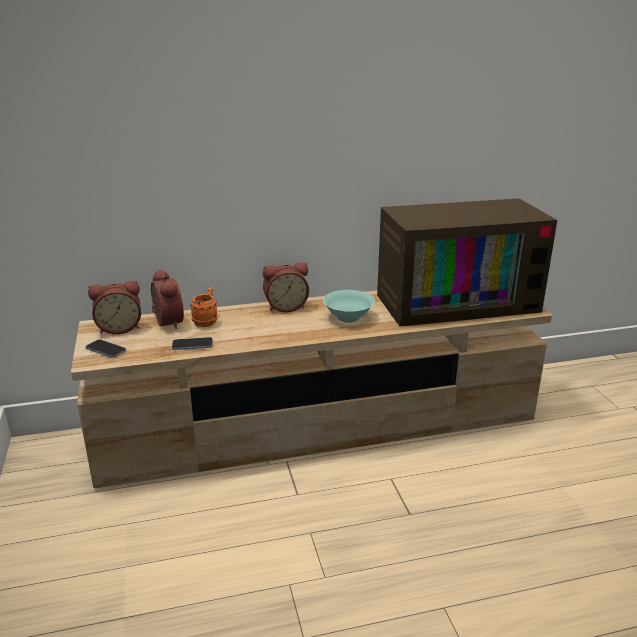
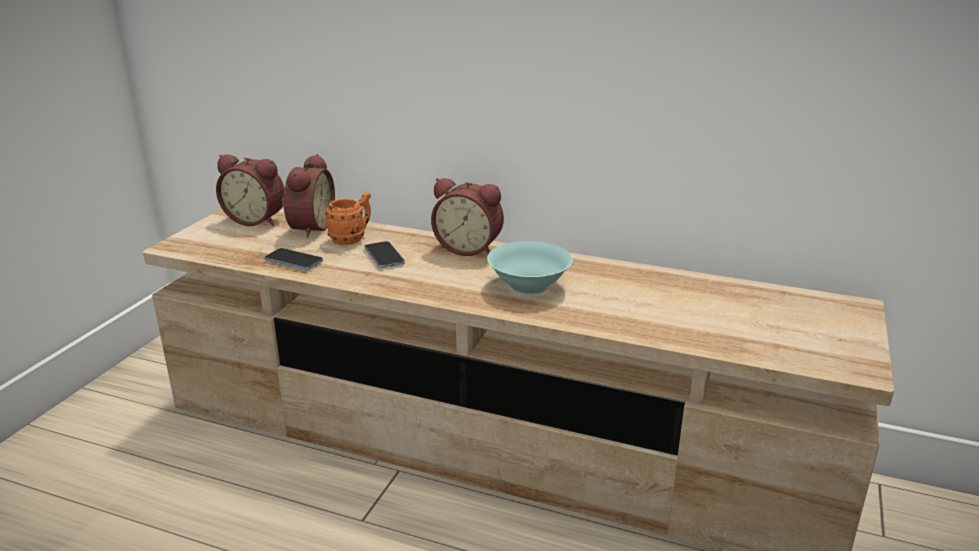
camera: 35 degrees right, 0 degrees up
(106, 350) = (207, 239): phone -> phone (384, 256)
(457, 301) = (735, 313): television -> none

